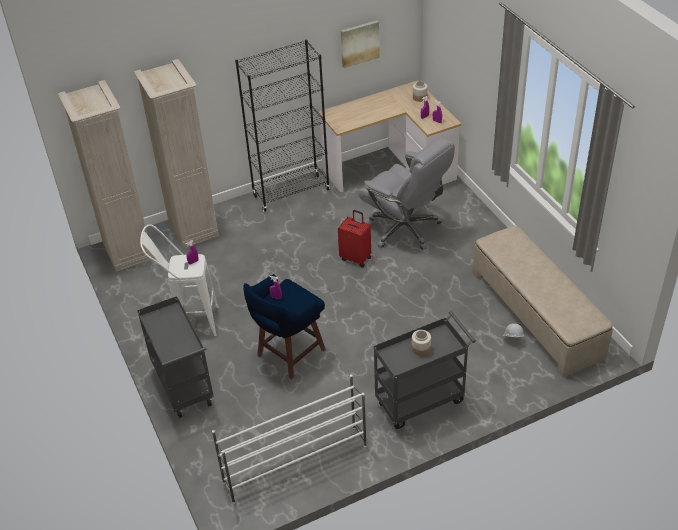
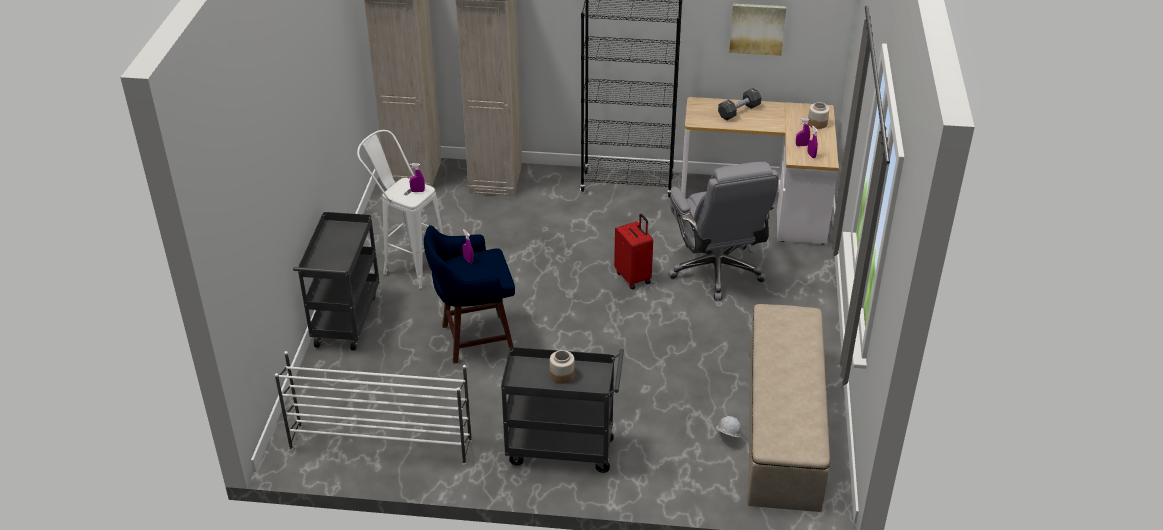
camera: 30 degrees right, 5 degrees down
(362, 109) = (739, 111): none -> black dumbbell

